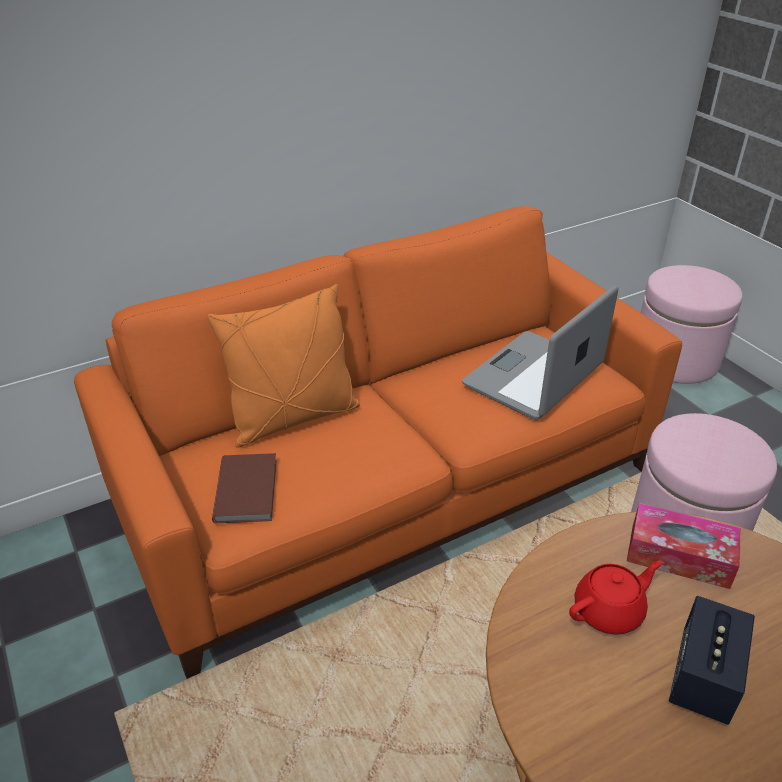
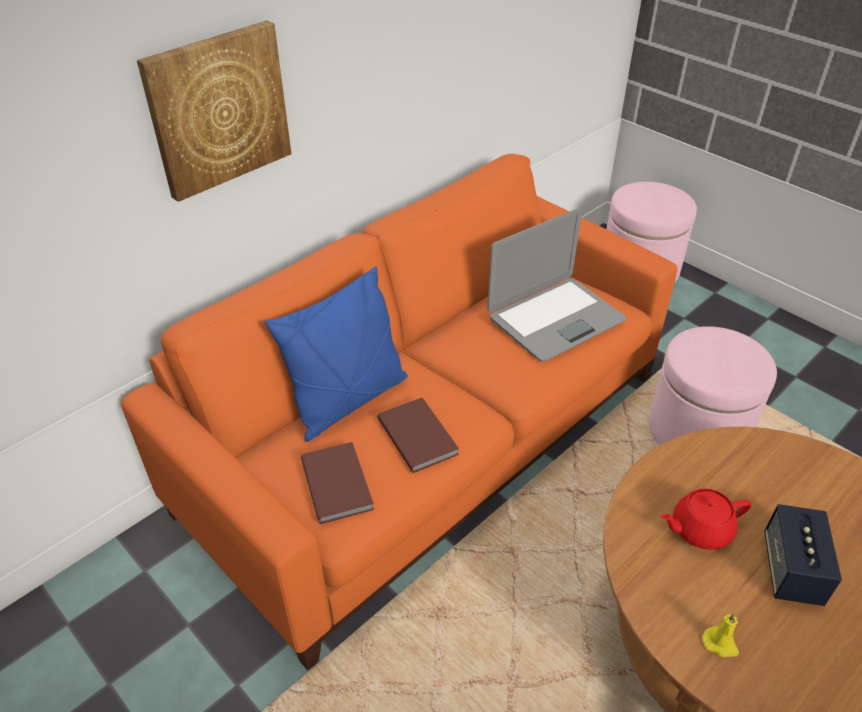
camera: 15 degrees left, 5 degrees up
(197, 105) = (218, 110): none -> picture
(293, 418) = (348, 400): orange pillow -> blue pillow
(346, 461) = (418, 435): none -> brown book
(534, 377) = (555, 319): laptop -> laptop turned 150 degrees counterclockwise
(586, 736) = (720, 644): none -> yellow candle
(609, 611) = (699, 529): red teapot -> red teapot turned 150 degrees counterclockwise
(679, 556) = (736, 466): tissue box -> none

